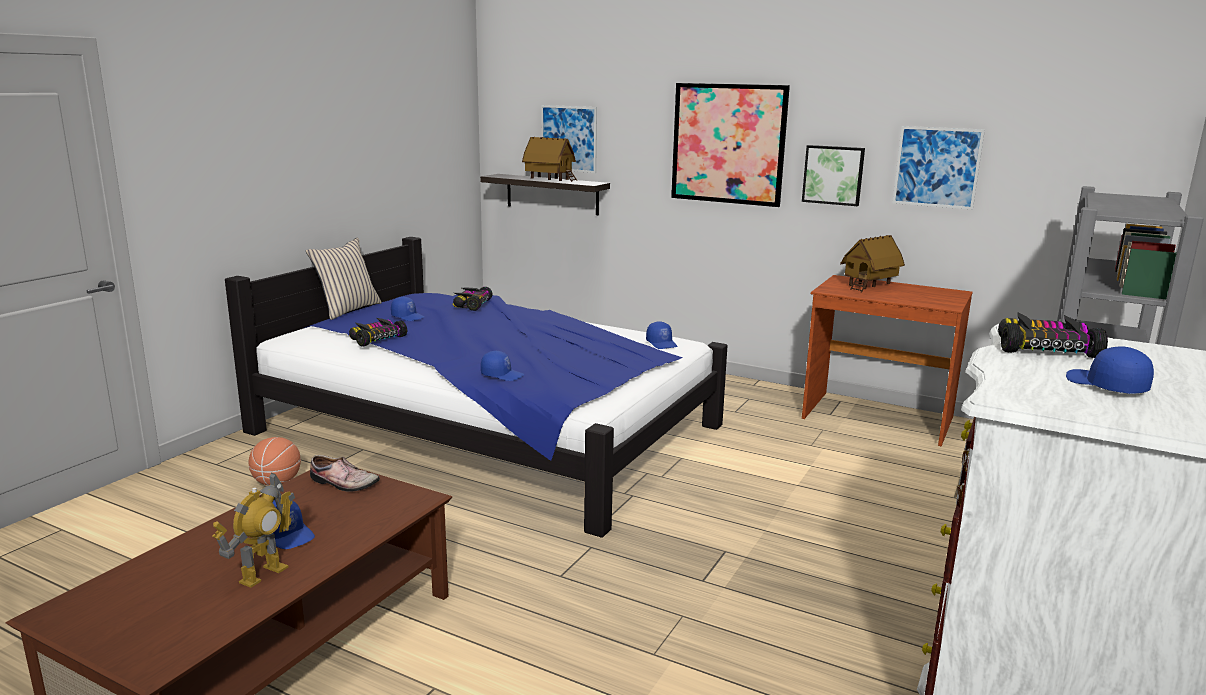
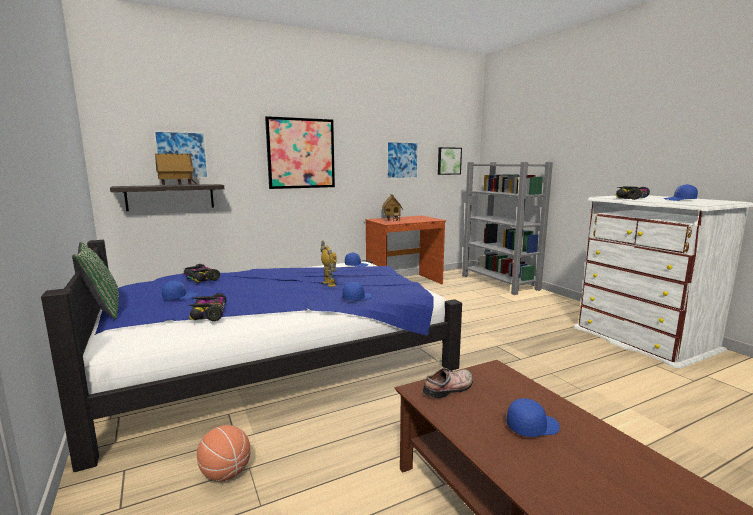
camera: 55 degrees left, 5 degrees down
(263, 574) = (600, 449): toy robot -> toy robot (329, 284)
(347, 310) = (102, 311): beige pillow -> green pillow
(833, 175) = (358, 167): picture -> picture (448, 161)

